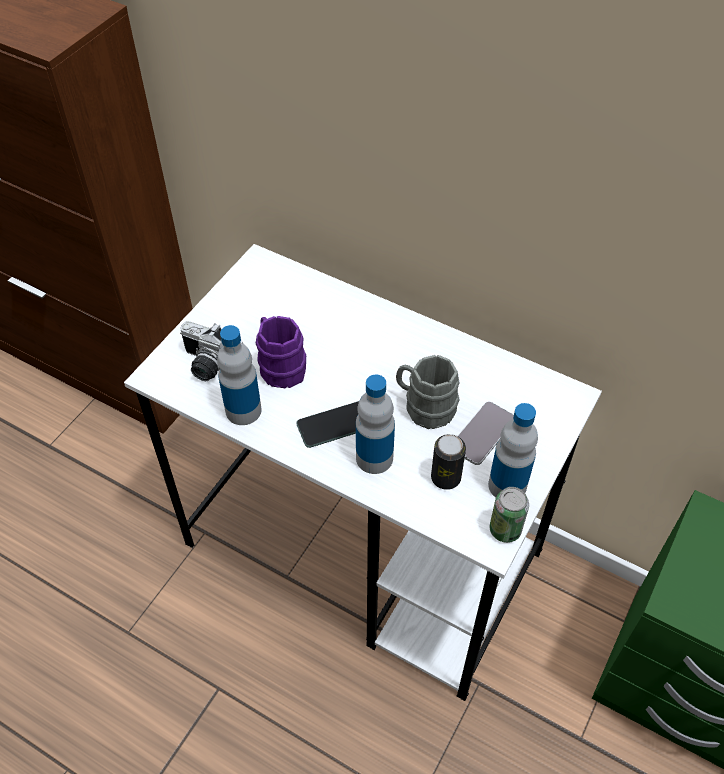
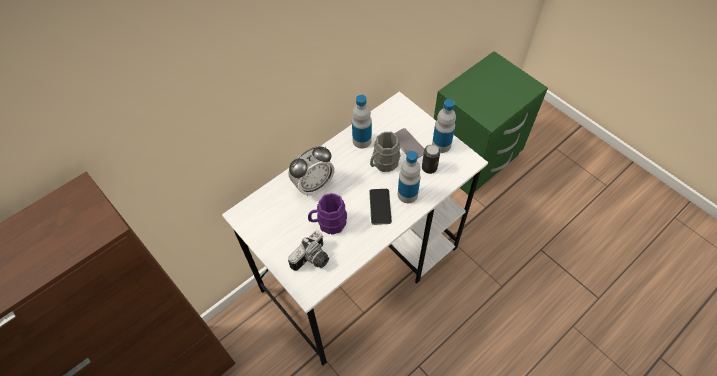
camera: 70 degrees left, 5 degrees up
(243, 410) = (353, 249): bottle -> bottle (362, 140)
(342, 328) = (313, 185): none -> alarm clock
(505, 530) = (465, 154): can -> none

